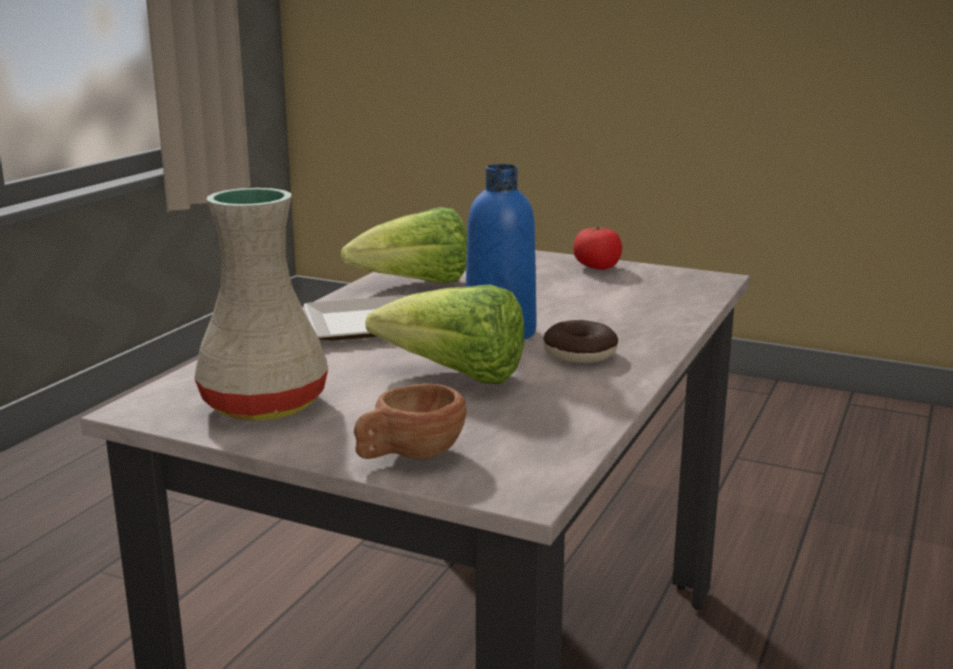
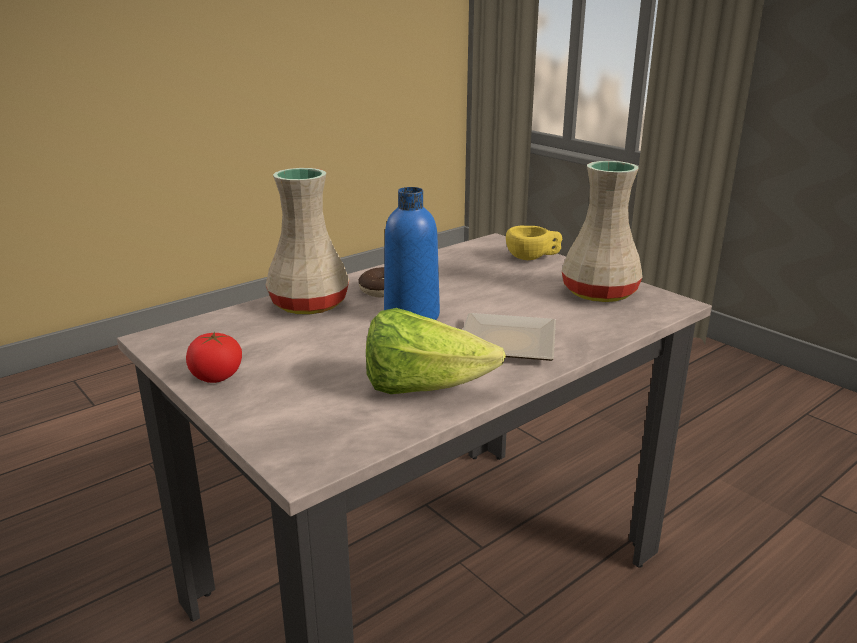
camera: 155 degrees left, 5 degrees up
(409, 456) = (533, 258): brown cup -> yellow cup
(456, 376) = (475, 290): lettuce -> none
(639, 325) = (309, 303): none -> beige vase

